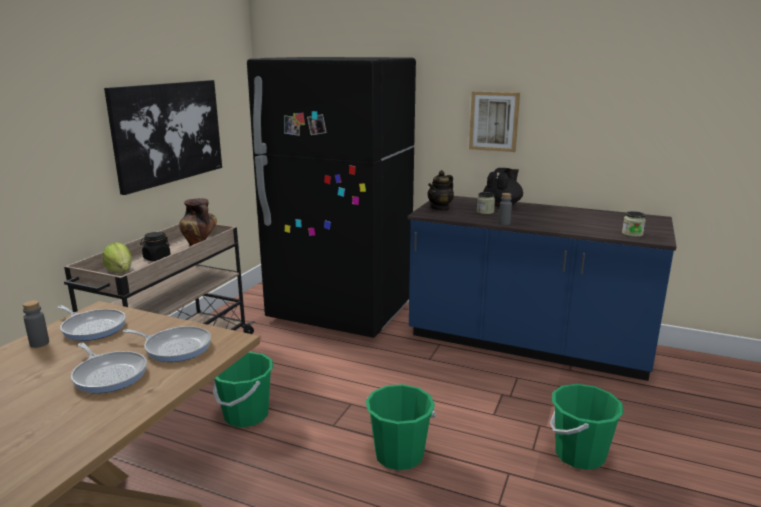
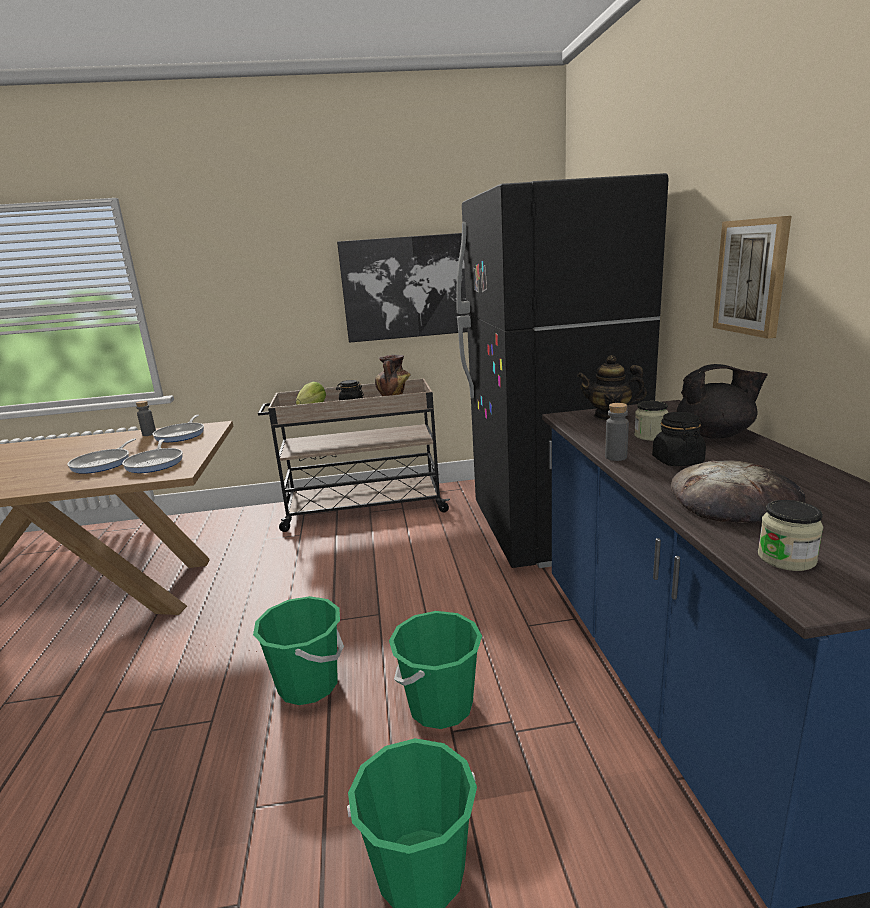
camera: 60 degrees right, 0 degrees up
(246, 415) = (314, 571): green bucket -> green bucket (440, 705)
(524, 218) = (677, 461): none -> black jar
(578, 224) = (733, 500): none -> bread

